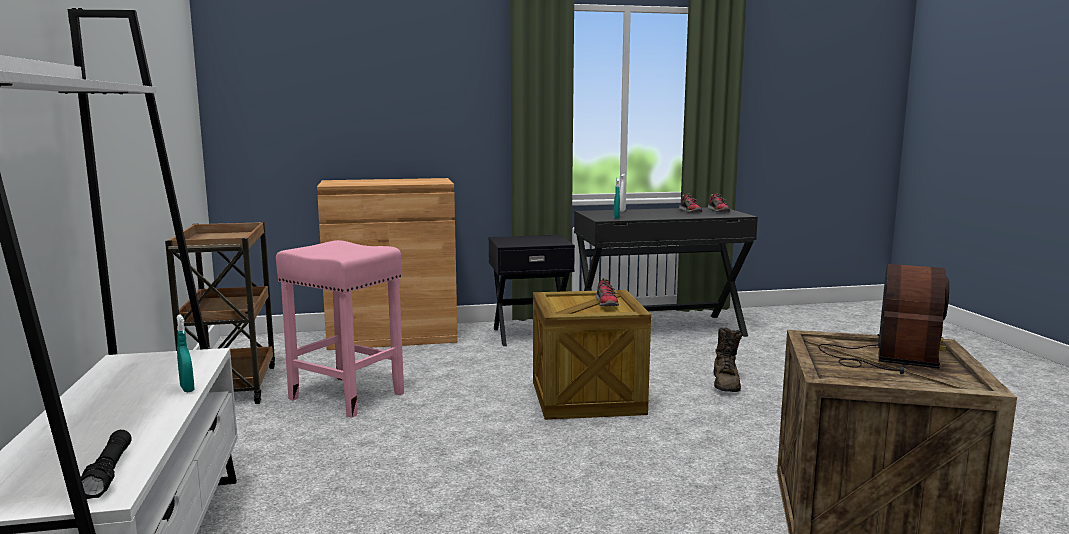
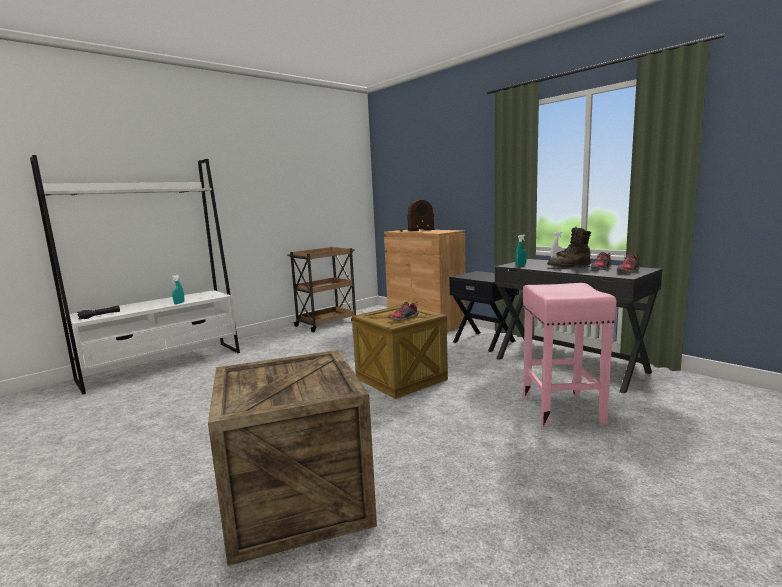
camera: 60 degrees right, 0 degrees up
(345, 396) = (337, 339): pink stool -> pink stool (561, 408)
(726, 384) = (489, 408): brown boot -> brown boot (570, 266)
(885, 358) = (290, 379): radio -> radio (415, 230)

